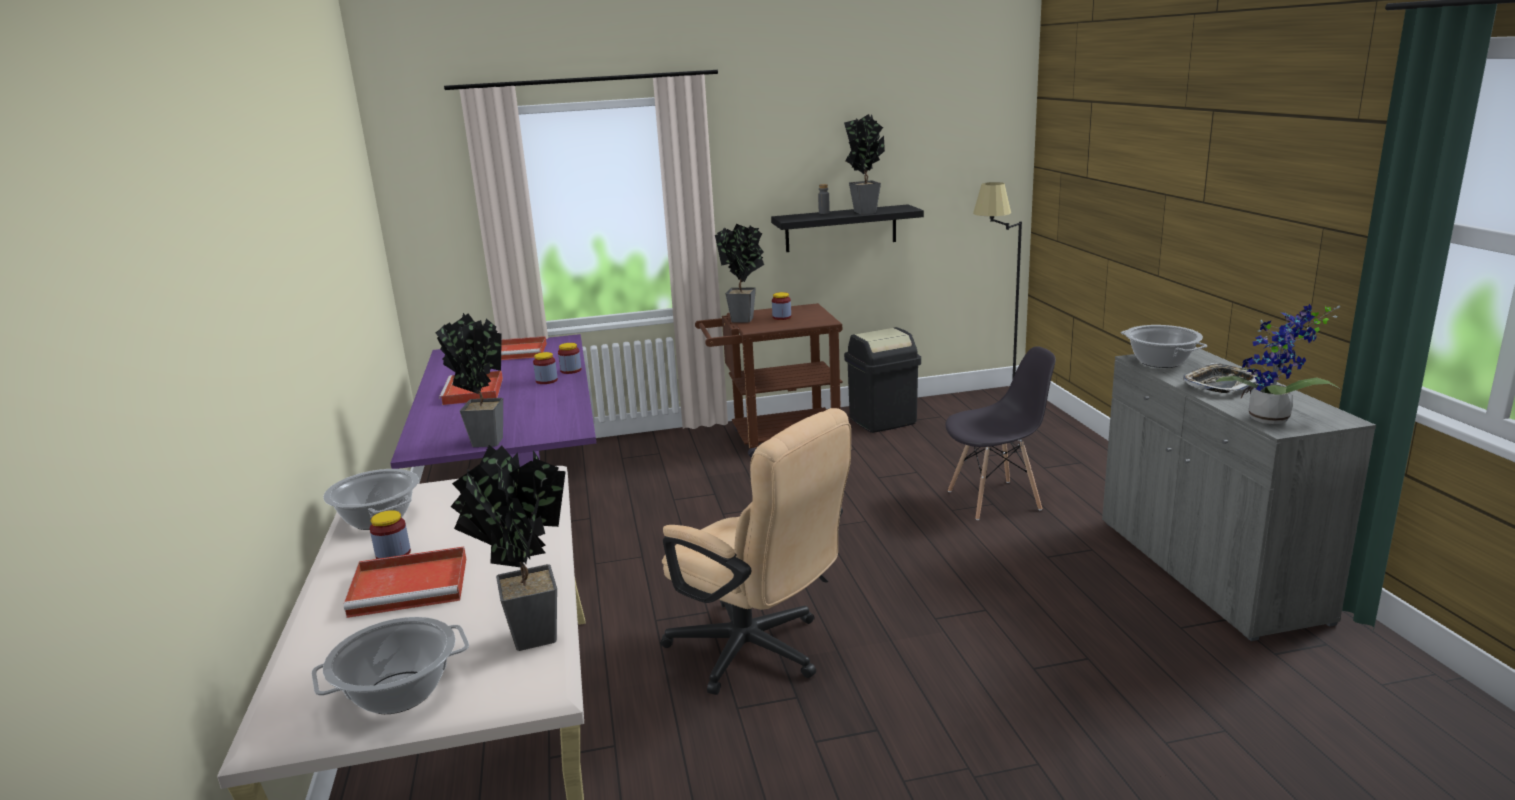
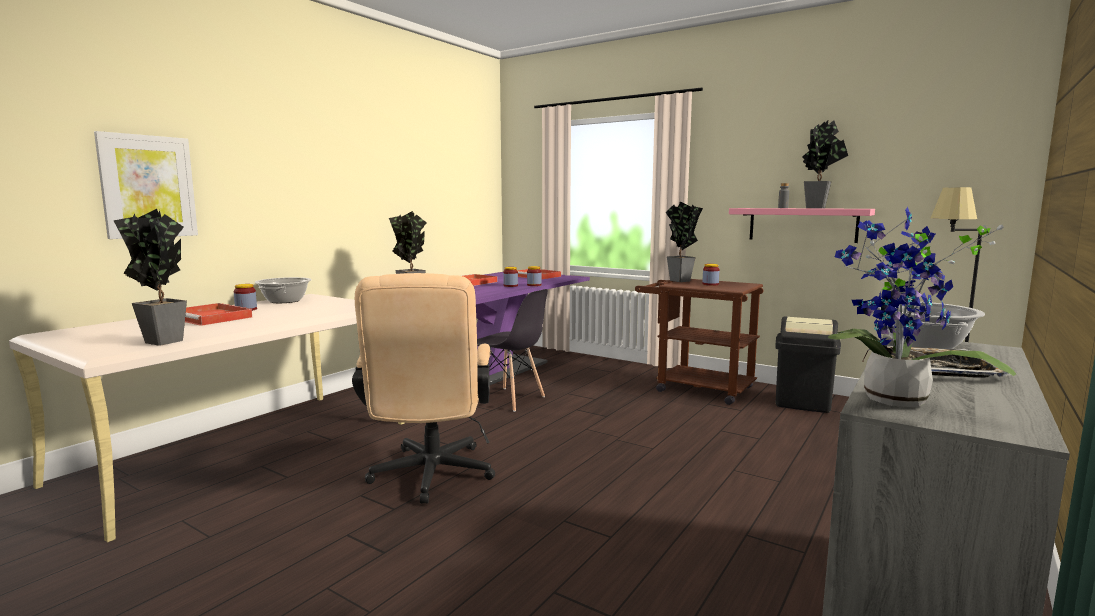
camera: 45 degrees right, 10 degrees down
(217, 404) = (148, 186): none -> picture
(399, 693) = (88, 338): cooking pot -> none
(841, 228) = (802, 224): black shelf -> pink shelf
(995, 500) = (787, 480): grey chair -> grey chair (510, 399)

